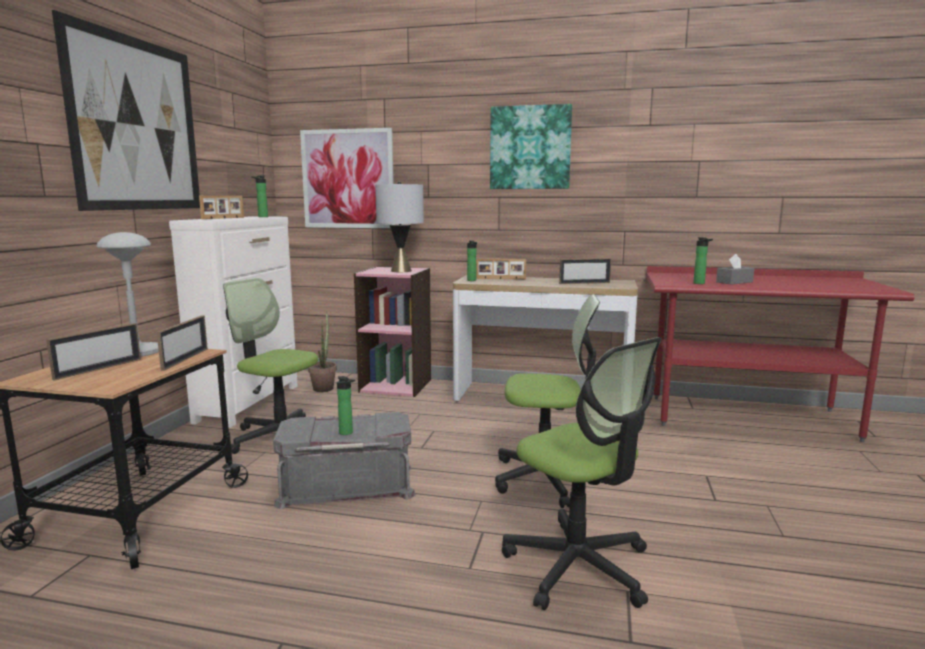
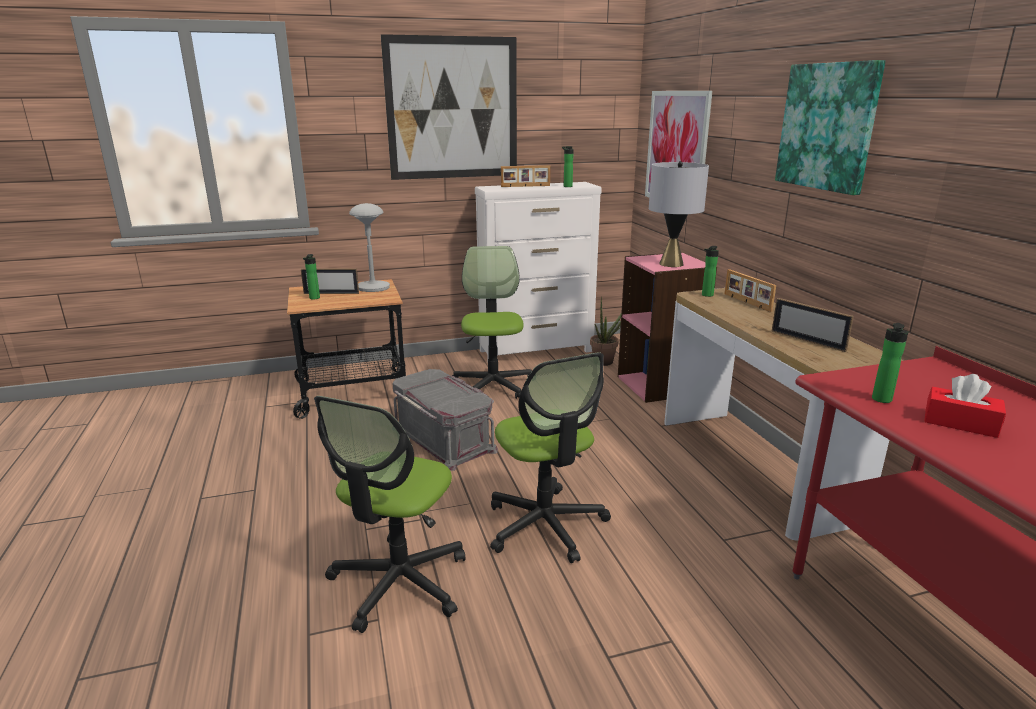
camera: 60 degrees right, 10 degrees up
(185, 359) = (369, 301): picture frame -> none
(347, 433) = (433, 396): bottle -> bottle (314, 298)
(734, 282) = (960, 423): grey tissue box -> red tissue box

